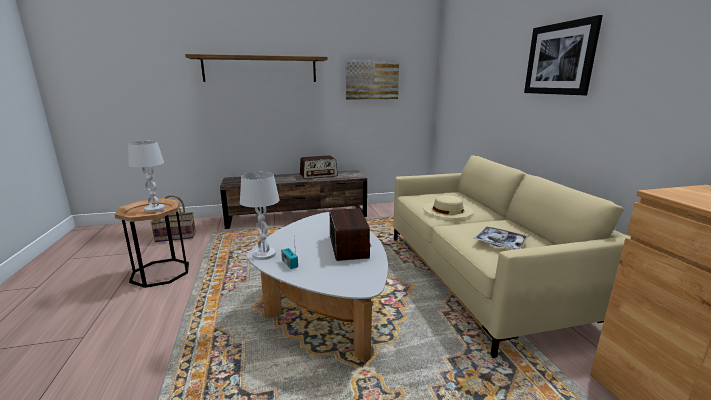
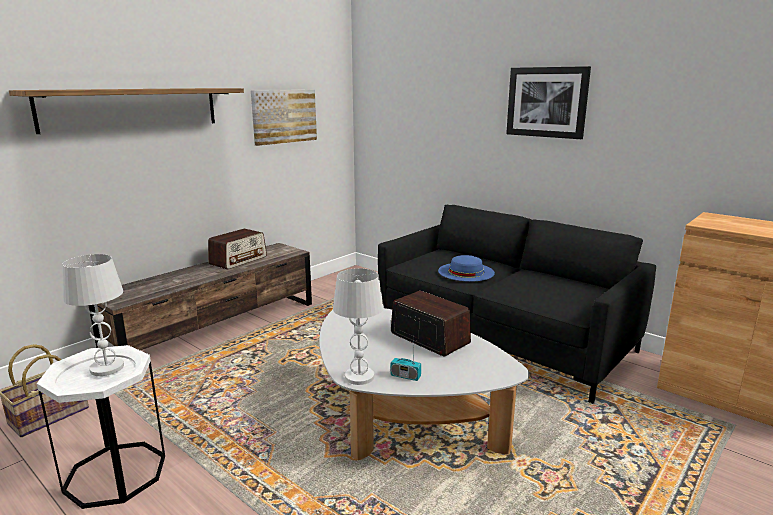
camera: 35 degrees left, 0 degrees up
(160, 272) = (116, 473): brown side table -> white side table
(447, 209) = (466, 272): beige hat -> blue hat
(477, 276) = (502, 337): beige sofa -> black sofa
(500, 243) = (556, 294): tray -> none

